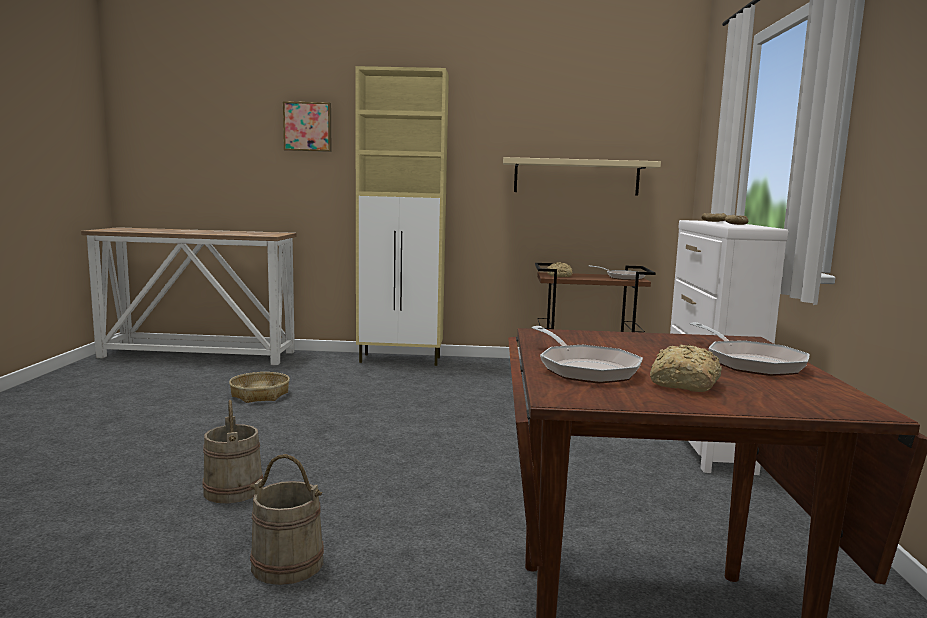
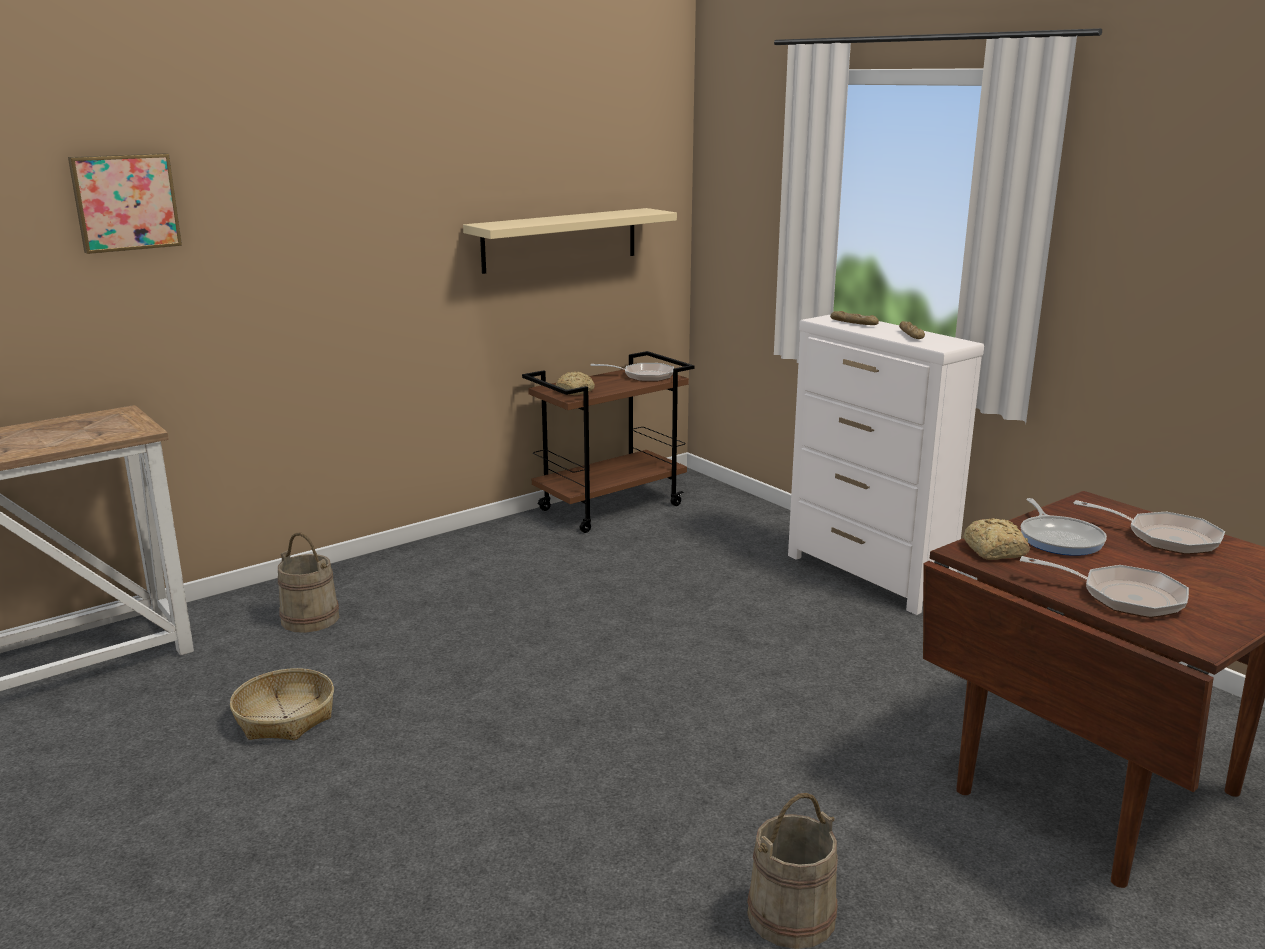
camera: 40 degrees left, 10 degrees up
(234, 490) = (564, 871): beige bucket -> beige bucket (310, 618)
(401, 360) = (364, 572): beige cabinet -> none
(640, 343) = (1059, 539): none -> frying pan
(683, 384) = (1204, 588): bread -> bread (994, 551)

